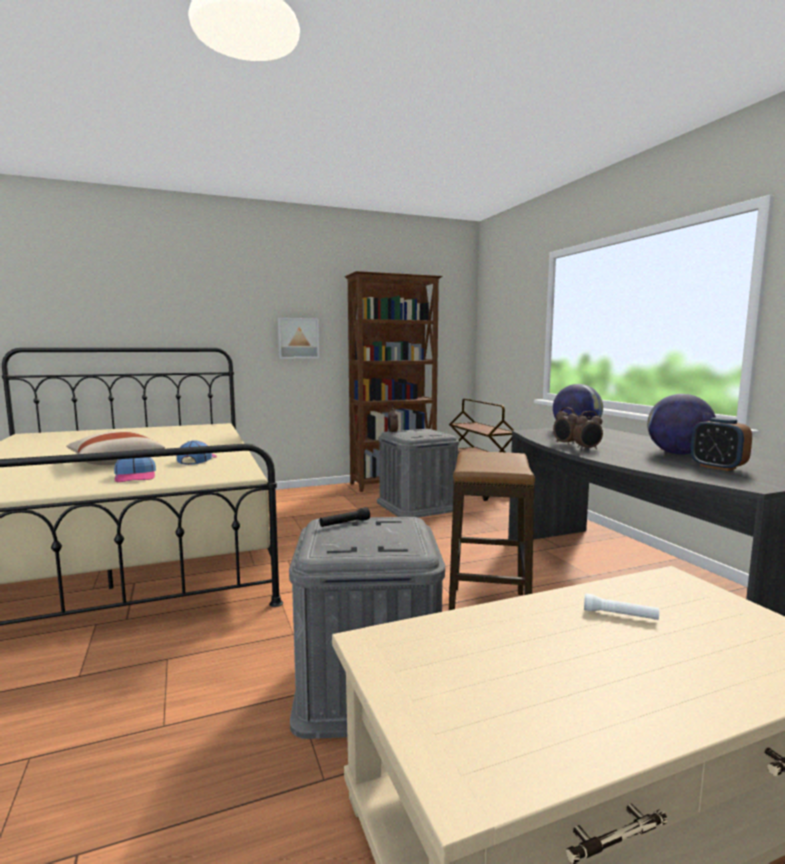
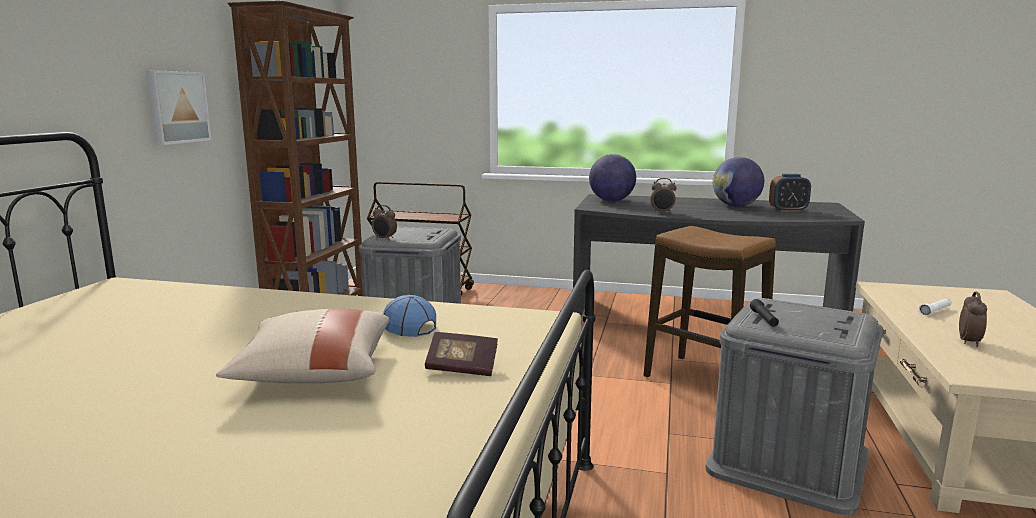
camera: 55 degrees left, 5 degrees up
(135, 476) = (462, 368): cap -> book
(587, 449) = (692, 213): alarm clock -> alarm clock (969, 342)

